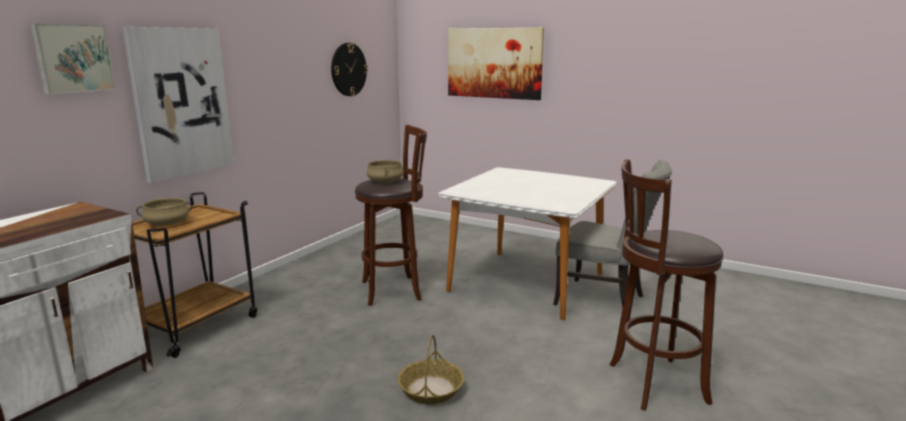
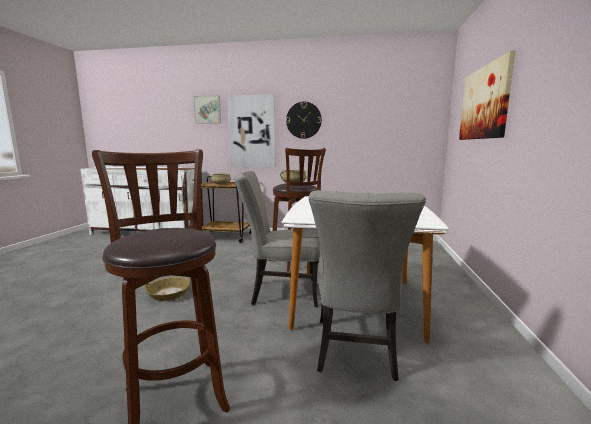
camera: 70 degrees right, 5 degrees down
(348, 69) = (382, 119): wall clock -> wall clock (303, 120)
(479, 313) = (280, 292): none -> grey chair

